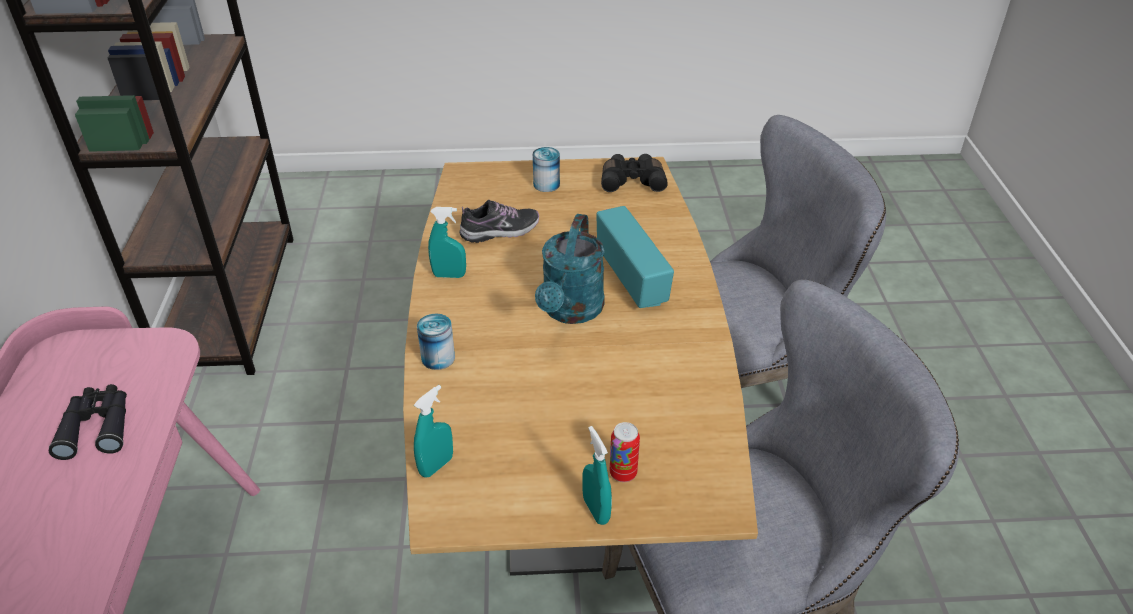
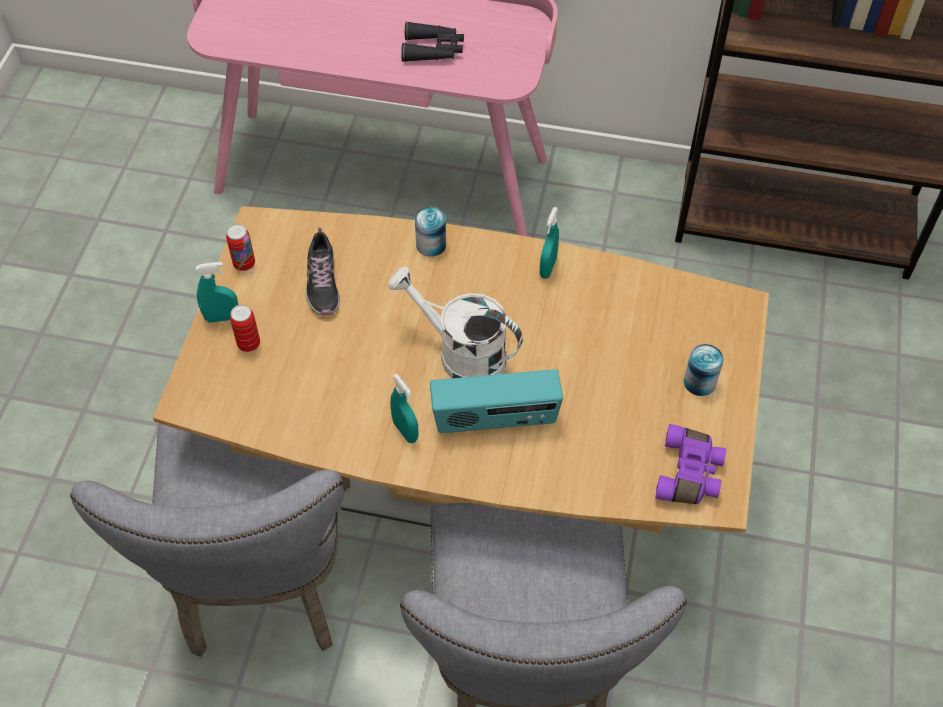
camera: 105 degrees right, 15 degrees up
(436, 466) = (309, 228): turquoise spray bottle -> turquoise spray bottle (405, 431)
(500, 231) = (614, 321): shoe -> shoe (322, 283)
(508, 513) = (244, 264): none -> can
(570, 311) = (461, 354): turquoise watering can -> white watering can
(632, 181) = (690, 474): black binoculars -> purple binoculars

